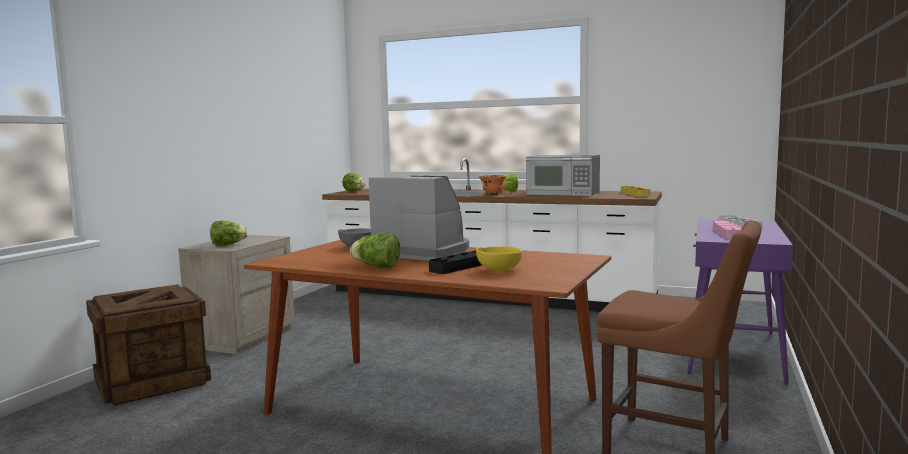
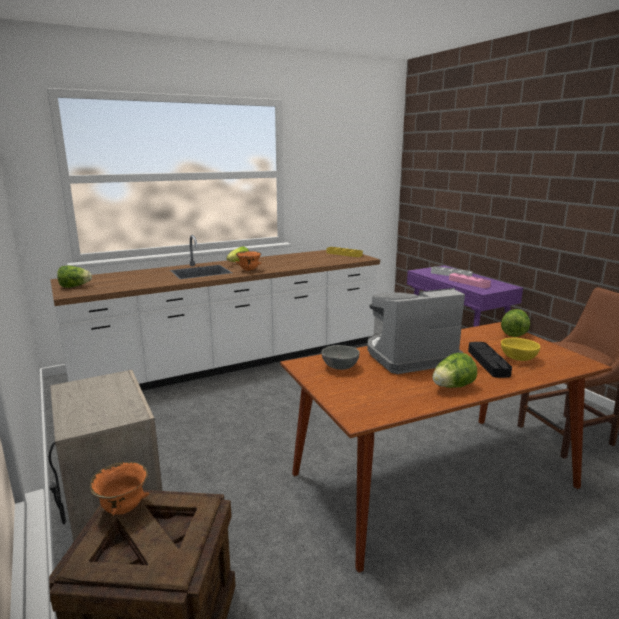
camera: 50 degrees left, 10 degrees up
(161, 289) = (123, 509): none -> orange bowl
(228, 245) = (109, 409): lettuce -> lettuce (514, 333)
(563, 193) = (296, 260): microwave -> none

